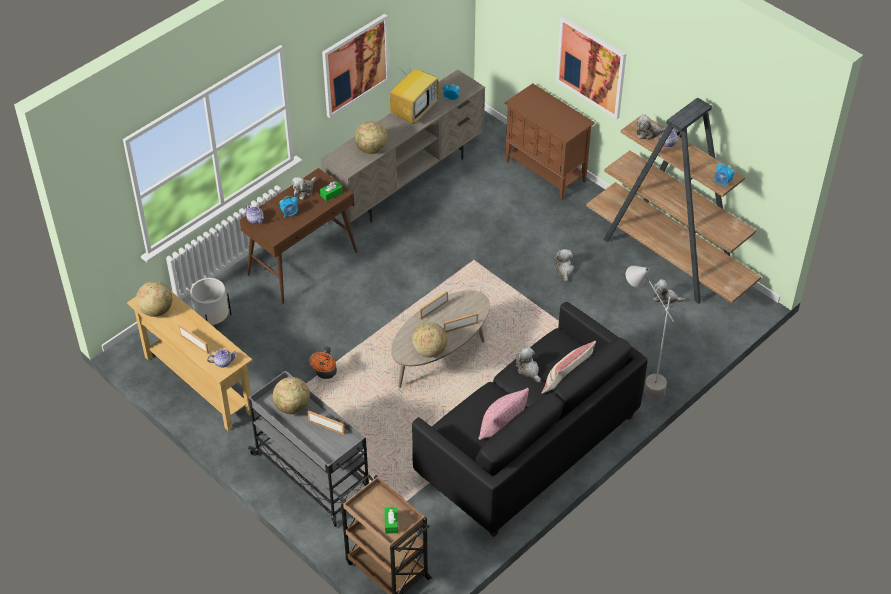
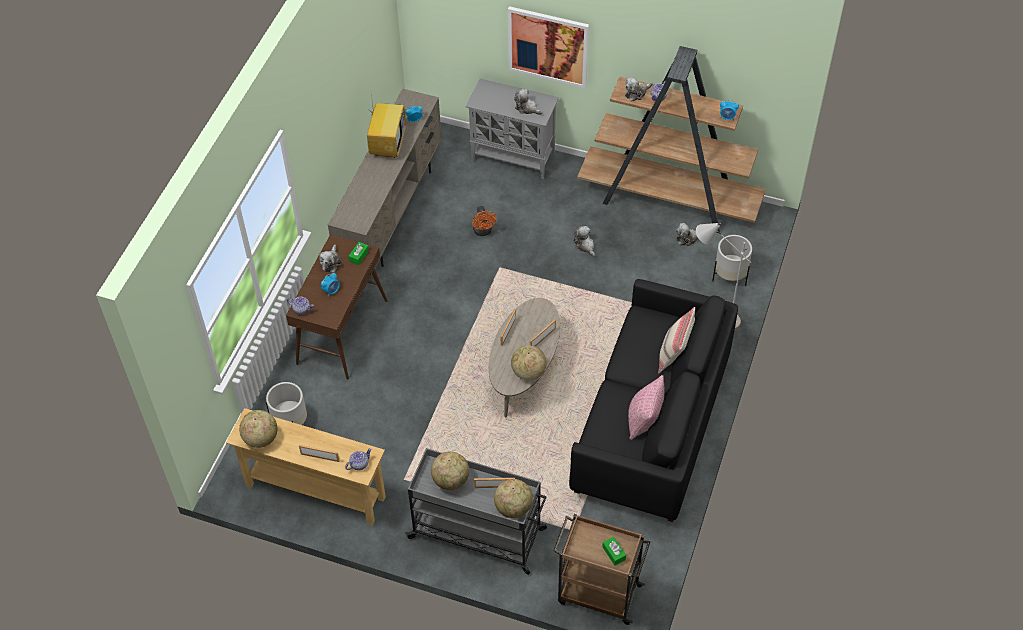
camera: 25 degrees left, 5 degrees up
(325, 374) = (430, 432): orange fan -> orange fan (483, 232)
(355, 65) = (331, 121): picture -> none
(371, 149) = (371, 197): globe -> globe (513, 508)
(528, 370) = (634, 355): plush toy -> plush toy (527, 108)
(546, 171) = (514, 157): brown cabinet -> grey cabinet
(685, 345) = (730, 276): none -> white planter

